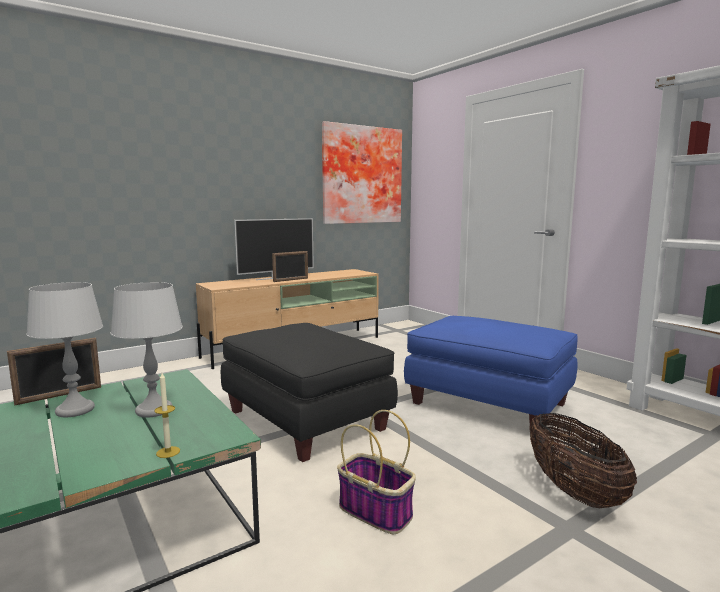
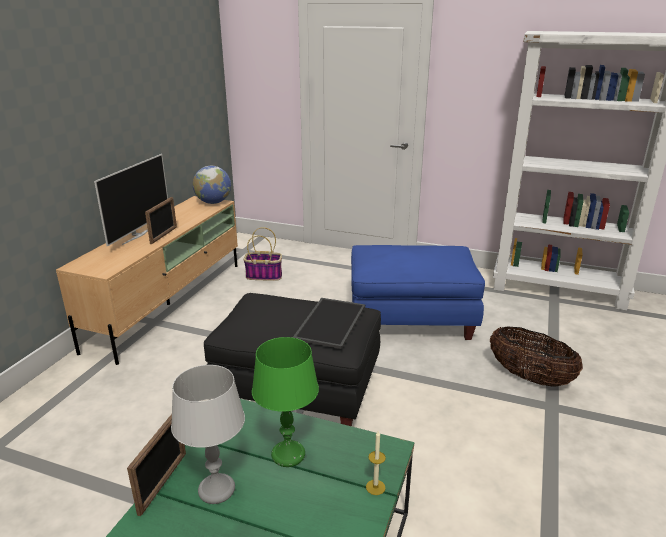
camera: 35 degrees left, 15 degrees up
(153, 410) = (287, 455): grey table lamp -> green table lamp
(326, 343) = (329, 322): none -> tray
(361, 175) = (185, 85): picture -> none
(361, 272) = (213, 202): none -> globe
(377, 512) = (447, 449): basket -> basket (264, 276)

